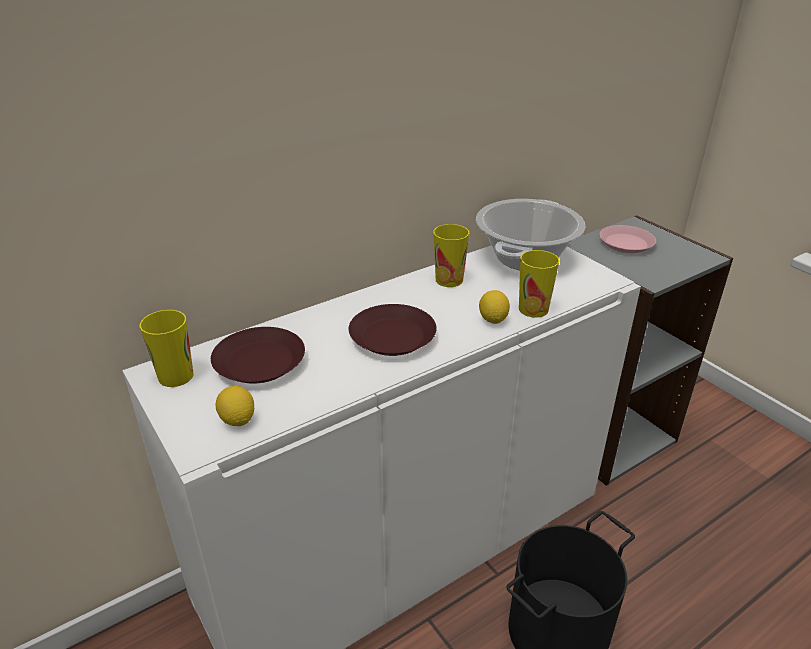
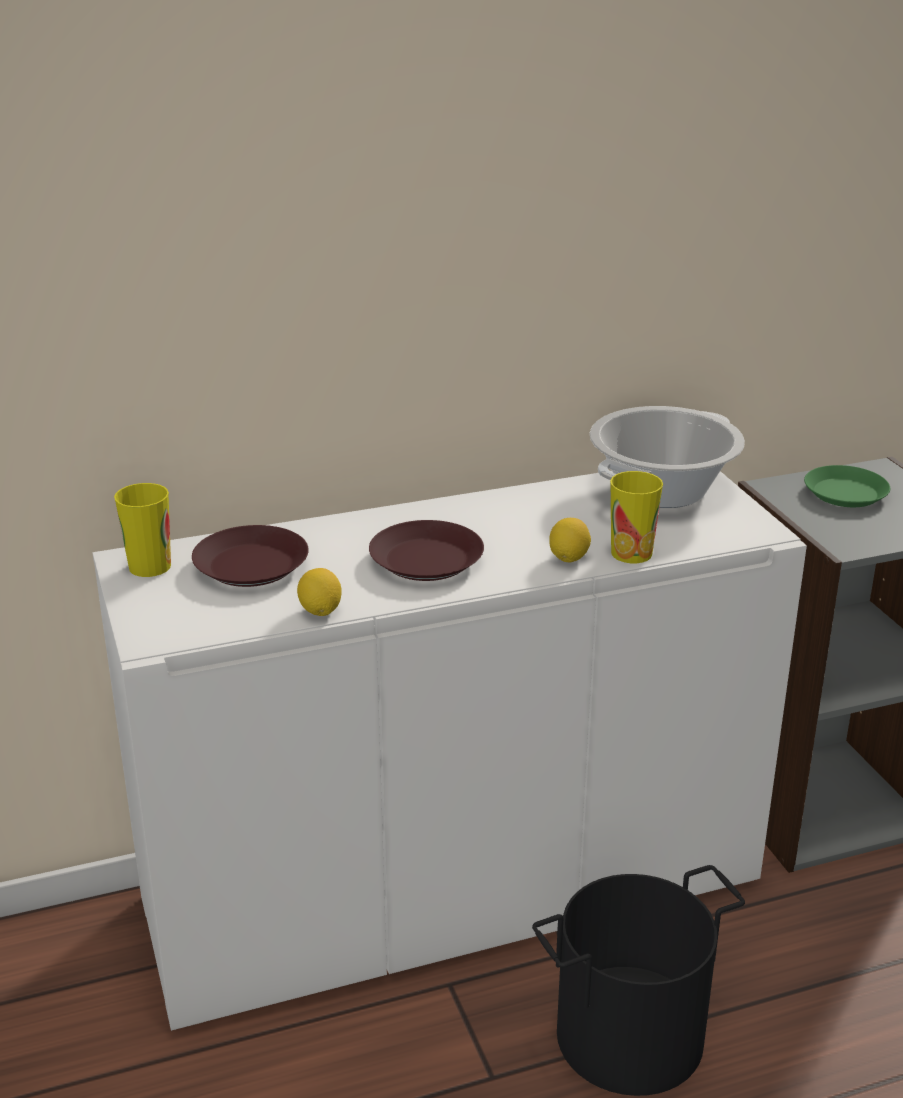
camera: 15 degrees right, 5 degrees down
(237, 420) = (202, 619): lemon -> lemon (320, 611)
(449, 280) = (538, 504): cup -> none
(625, 243) = (845, 493): pink plate -> green plate

